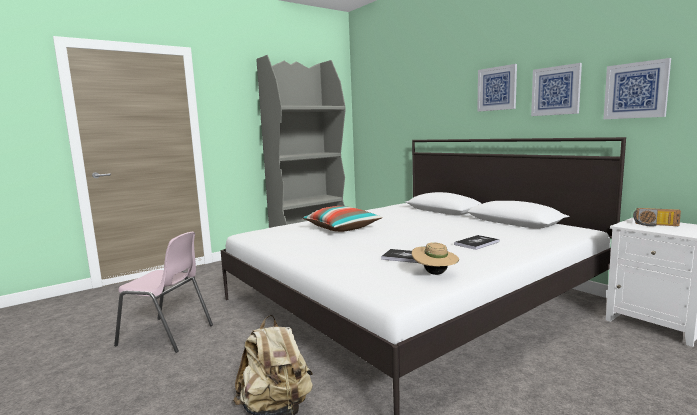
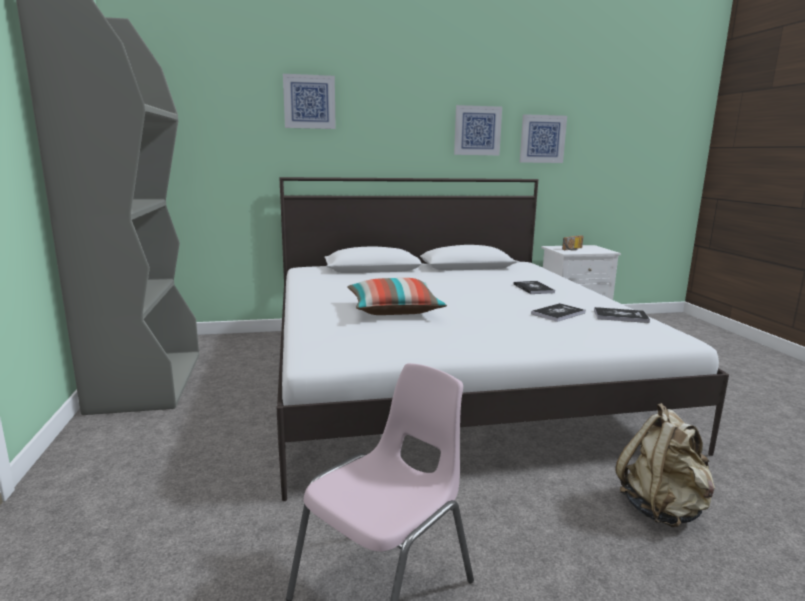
camera: 65 degrees left, 5 degrees up
(435, 274) = (620, 316): beige hat -> book
(497, 88) = (412, 119): picture -> picture (309, 102)

